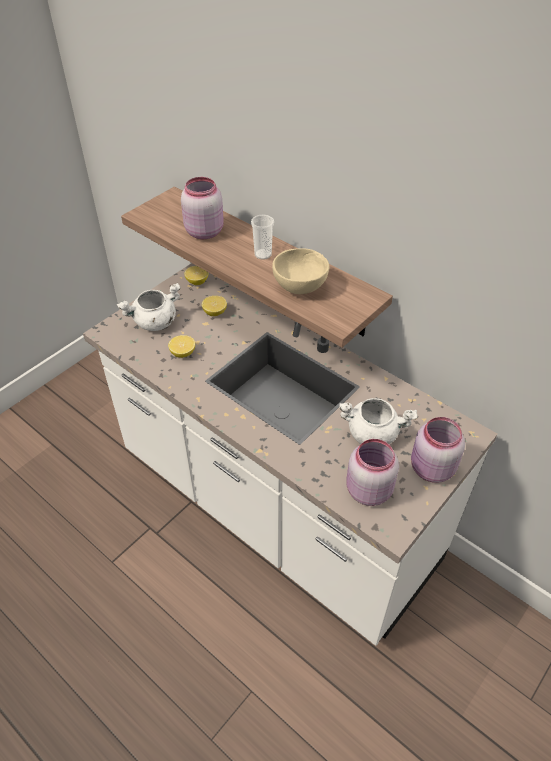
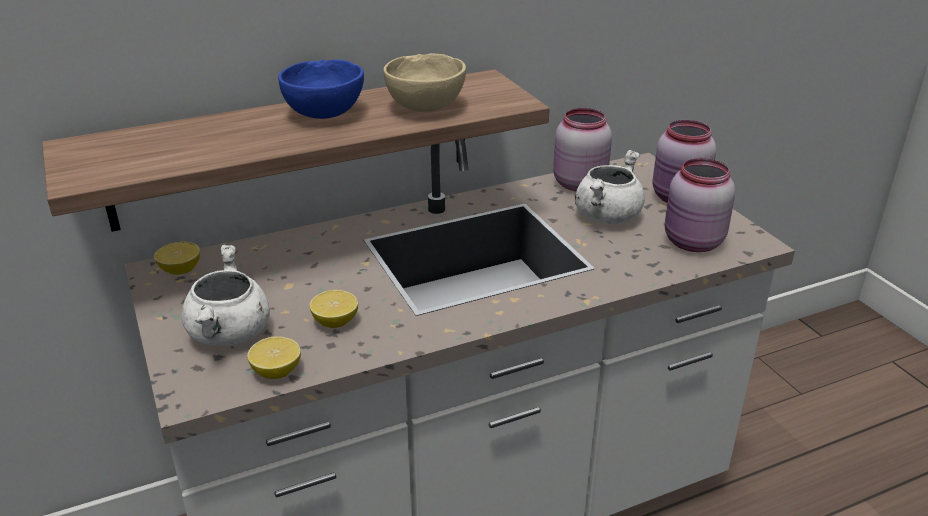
camera: 65 degrees left, 15 degrees down
(204, 231) = (210, 140): pink jar -> pink jar (577, 184)
(215, 312) = (273, 271): lemon -> lemon (276, 371)
(263, 254) = (326, 114): cup -> blue bowl

